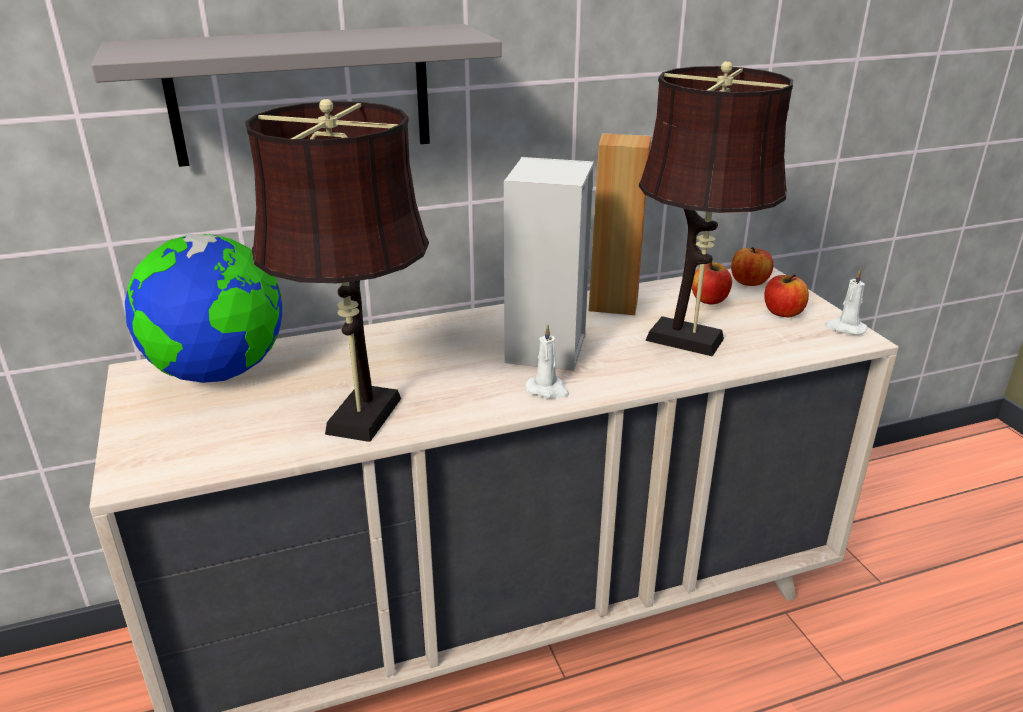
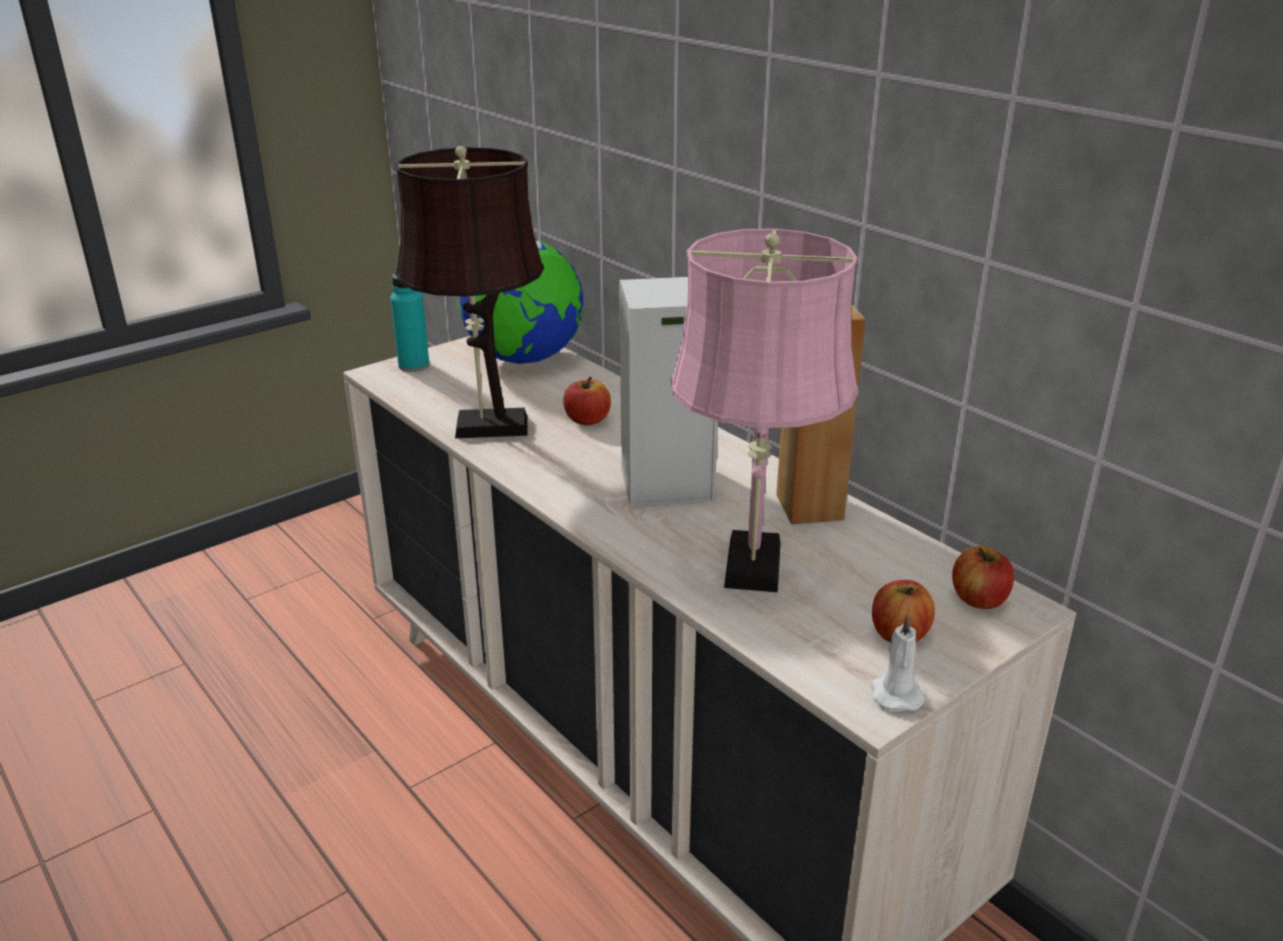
camera: 70 degrees right, 0 degrees up
(145, 447) = (414, 366): none -> turquoise bottle
(302, 95) = (639, 155): grey shelf -> none
(548, 390) = (582, 499): white candle -> none
(692, 341) = (752, 570): brown table lamp -> pink table lamp
(709, 300) = (885, 571): apple -> apple (587, 420)

